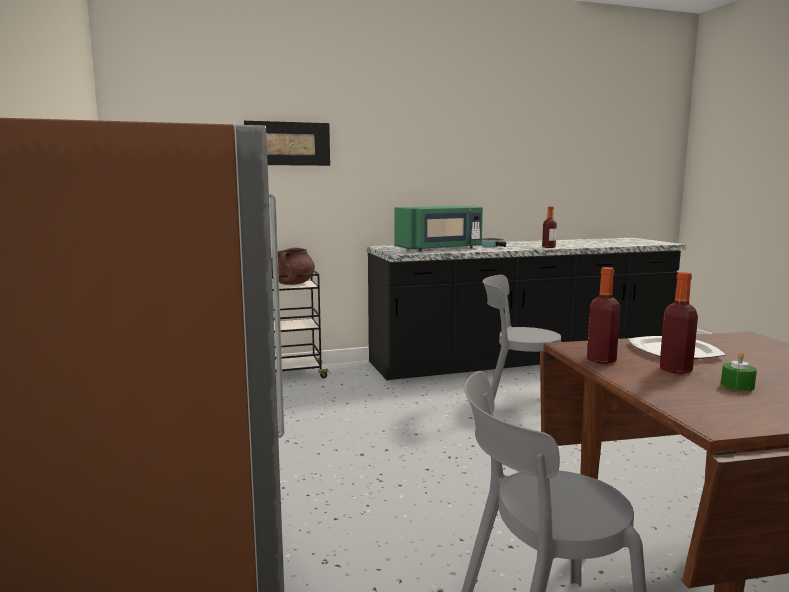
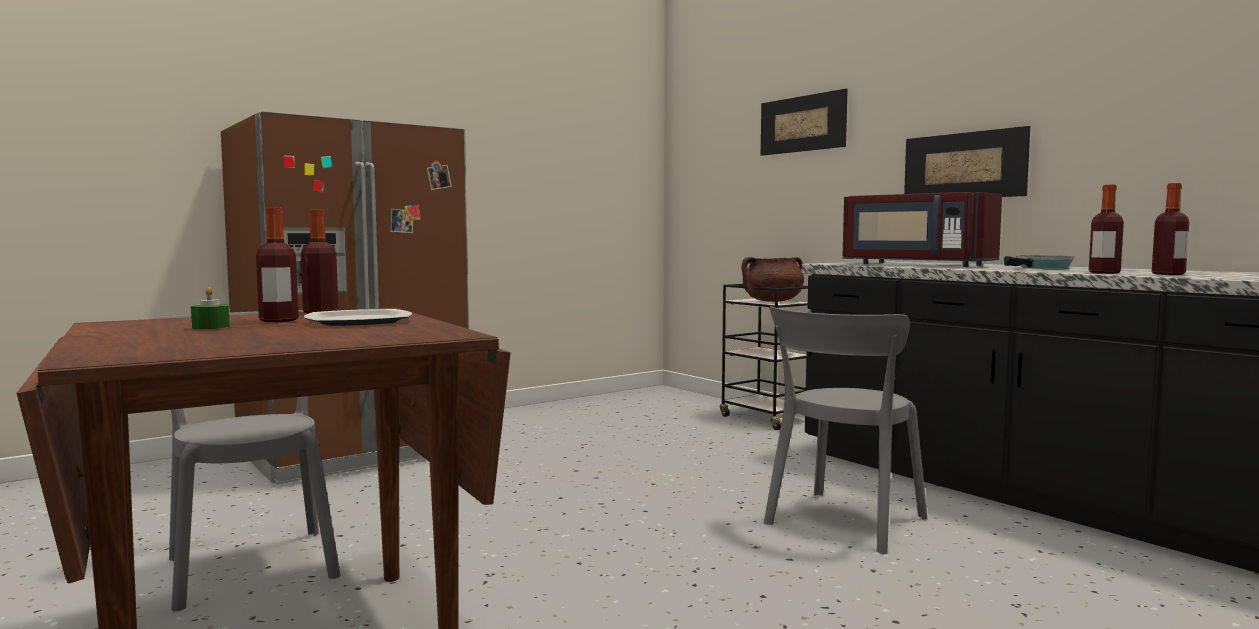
camera: 70 degrees right, 5 degrees down
(415, 185) = (963, 165): none -> picture
(440, 249) = (915, 265): green microwave -> red microwave
(517, 402) = (842, 523): grey chair -> grey chair turned 135 degrees counterclockwise
(562, 245) = (1168, 274): none -> bottle

